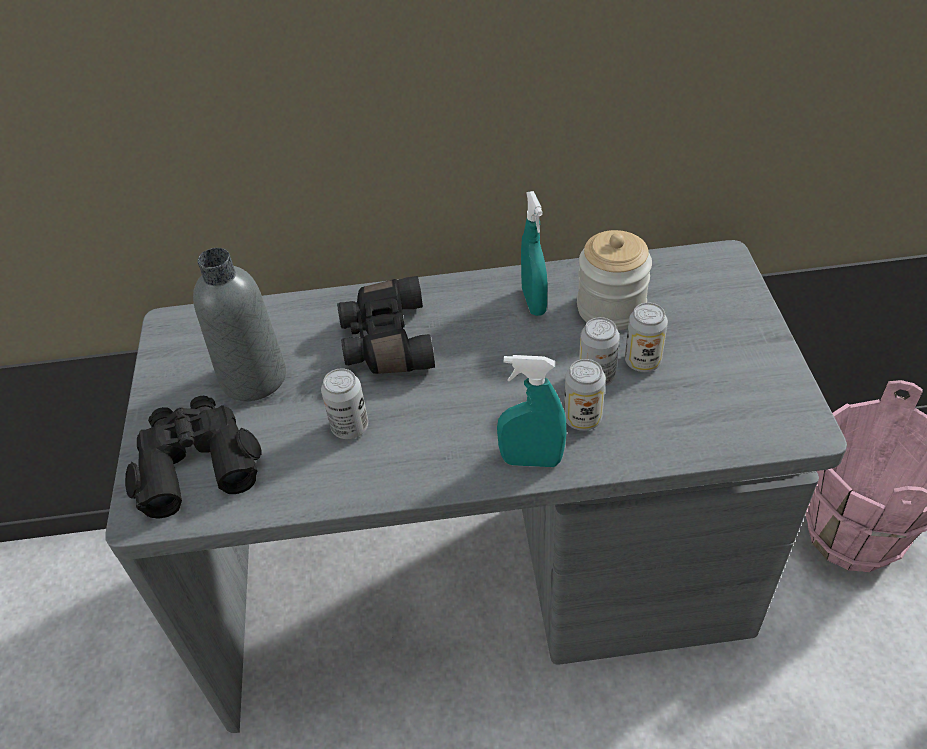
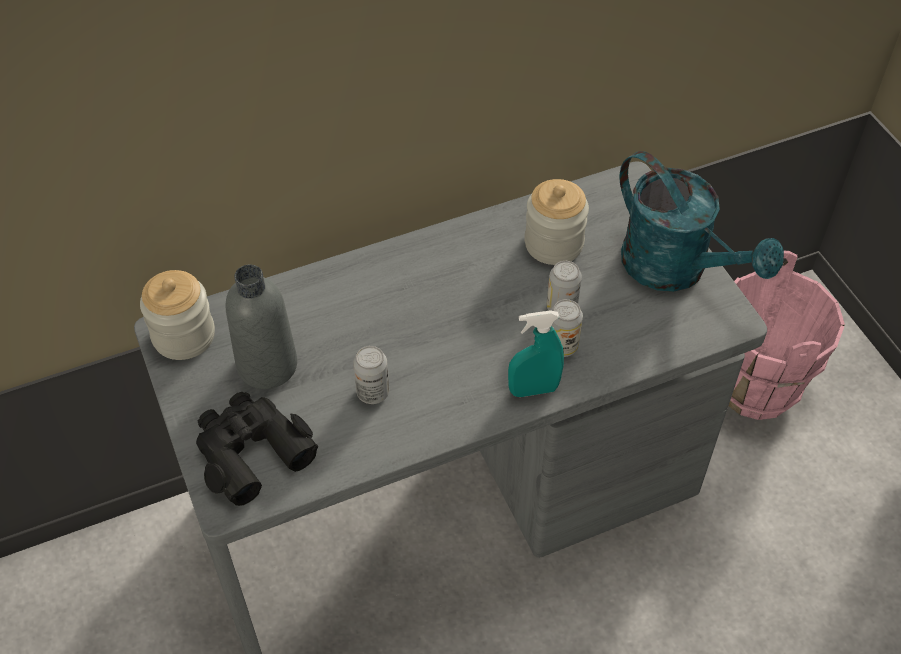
camera: 20 degrees left, 5 degrees up
(186, 333) = (183, 336): none -> jar
(385, 341) = (371, 309): black binoculars -> none
(533, 301) = (486, 249): turquoise spray bottle -> none
(642, 361) = (594, 287): can -> none
(748, 359) = (677, 270): none -> turquoise watering can

